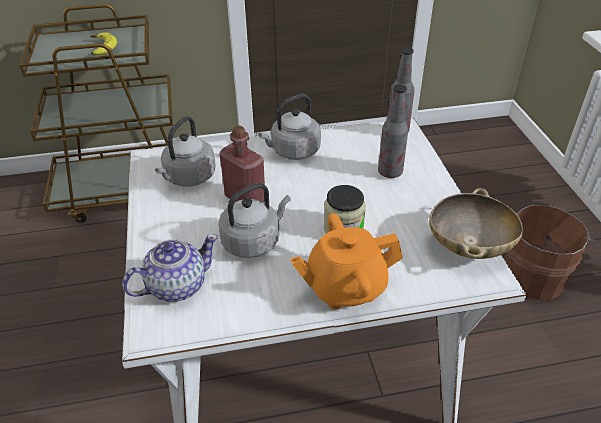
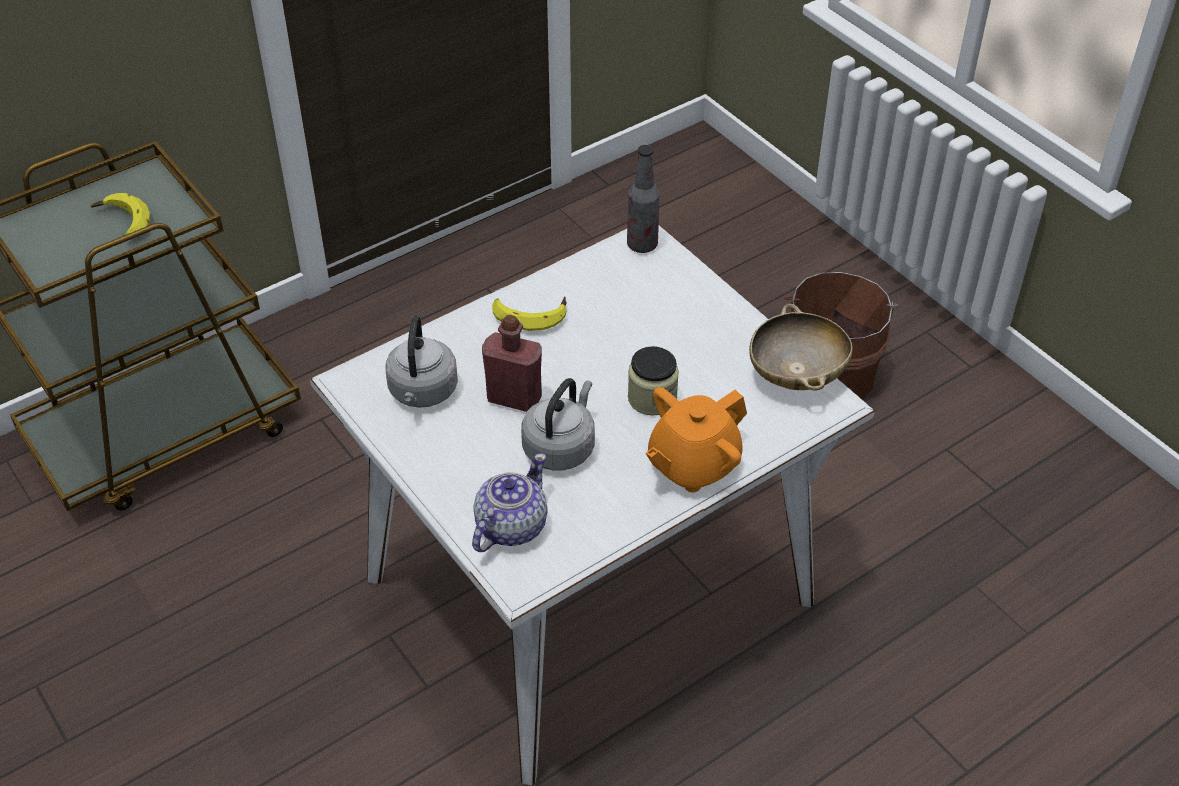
camera: 25 degrees left, 5 degrees up
(293, 151) = (530, 314): grey kettle -> banana
(390, 172) = (664, 308): bottle -> none

